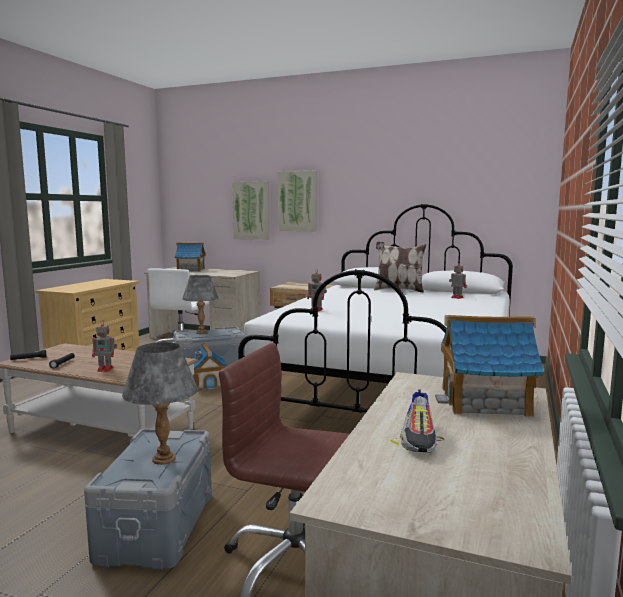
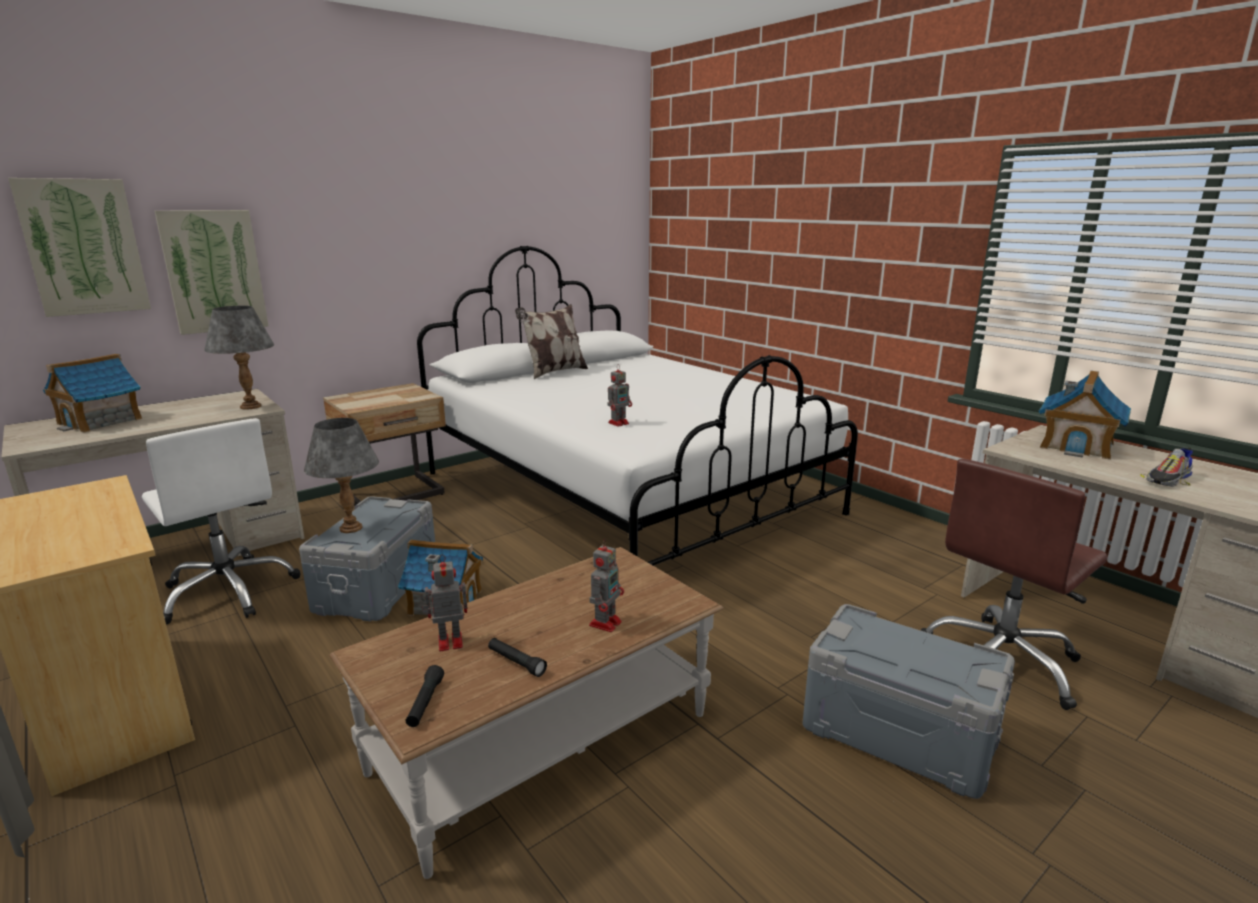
camera: 60 degrees left, 10 degrees up
(163, 459) = (915, 647): grey table lamp -> grey table lamp (250, 406)
(297, 201) = (318, 248): picture -> picture (83, 247)
(419, 437) = (1168, 479): shoe -> shoe turned 105 degrees clockwise
(456, 297) = (638, 366): toy robot -> toy robot (448, 642)

